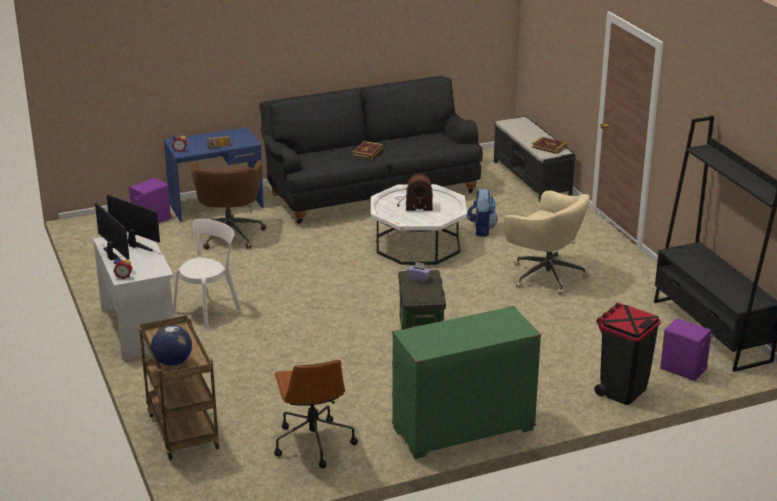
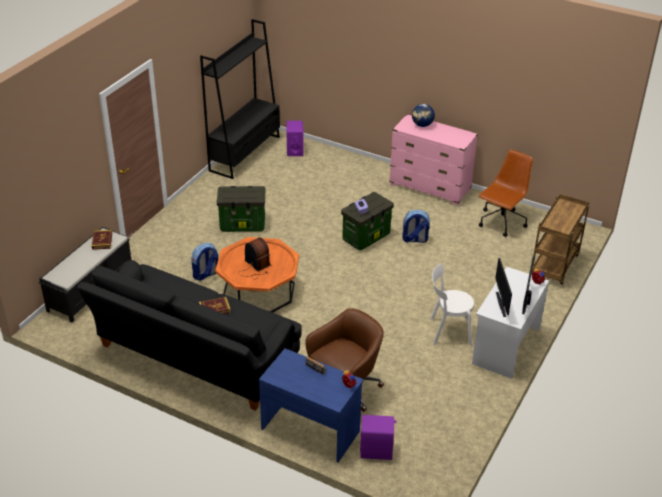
camera: 130 degrees left, 10 degrees up
(172, 362) = (573, 212): globe -> globe (422, 125)
(371, 362) = (414, 240): none -> backpack
(417, 244) = (258, 291): white coffee table -> orange coffee table
(463, 430) = (430, 187): green dresser -> pink dresser
(545, 275) = (243, 224): beige office chair -> storage box
(622, 390) = (337, 159): black trash can -> none

